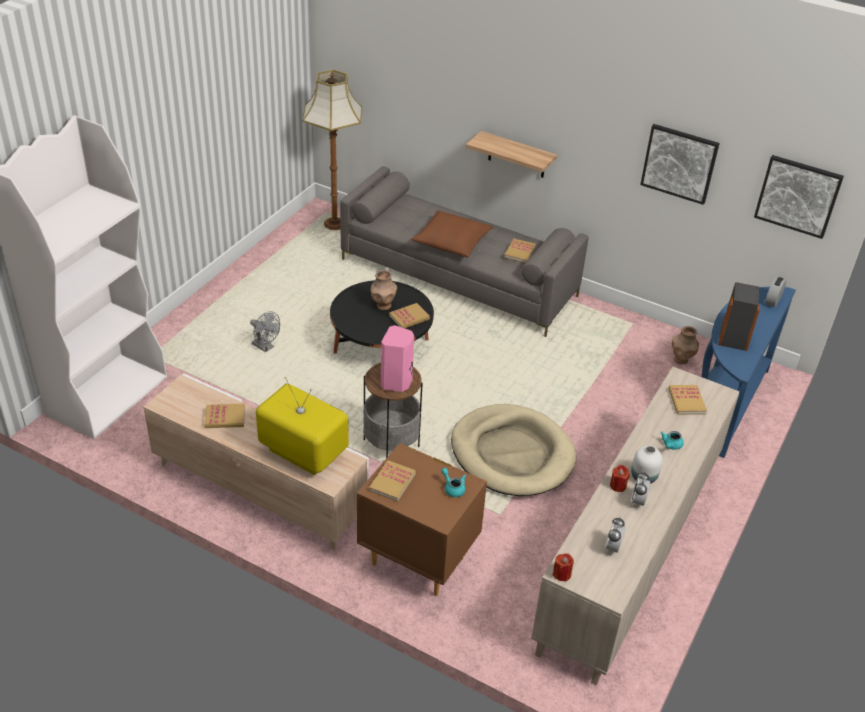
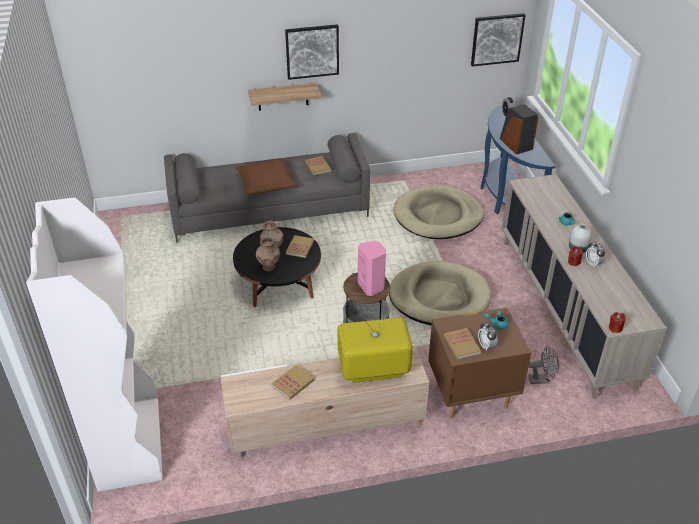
camera: 40 degrees left, 0 degrees up
(265, 347) = (202, 333): grey fan -> grey fan (542, 379)
(335, 224) = (138, 222): floor lamp -> none
(612, 547) = (616, 296): alarm clock -> alarm clock (486, 345)
(620, 378) = (438, 216): none -> beige dog bed
(679, 163) = (412, 50): picture -> picture (312, 51)
(681, 359) = (454, 186): brown vase -> brown vase (269, 267)
(686, 401) = (541, 195): book -> none

